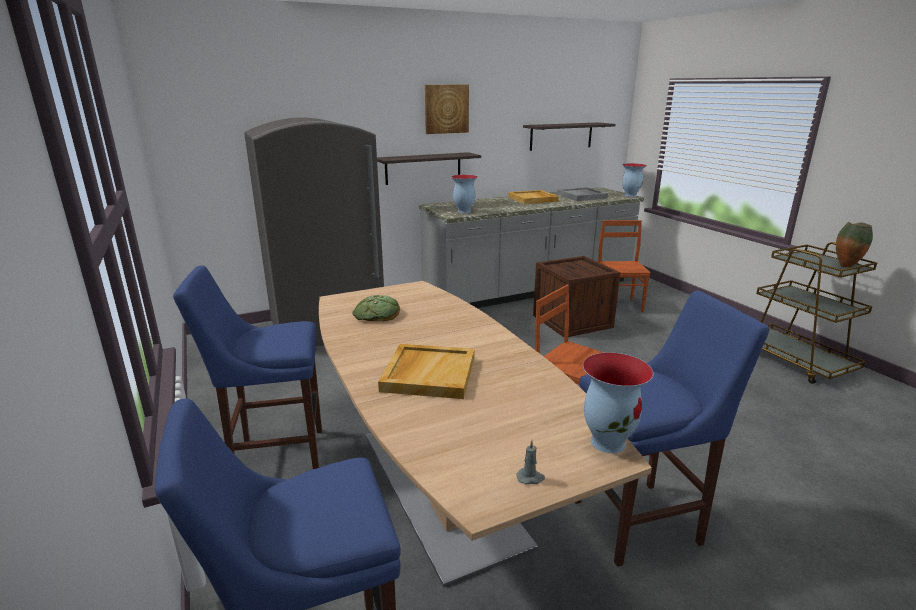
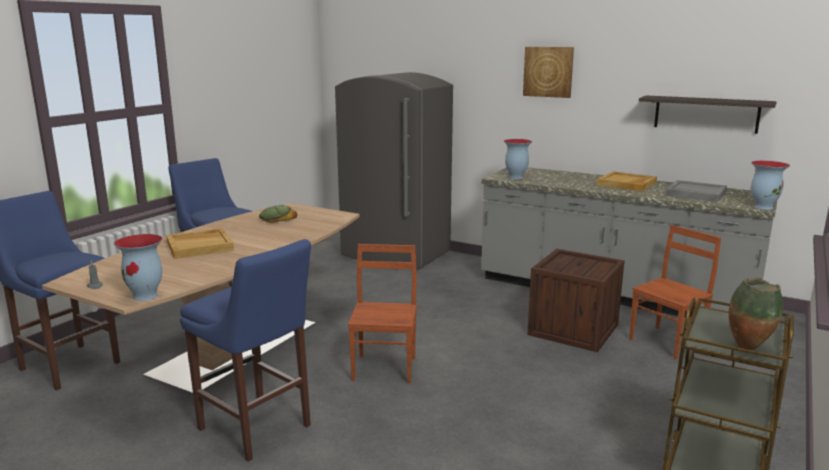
camera: 55 degrees right, 5 degrees down
(423, 168) = (519, 130): shelf -> none

